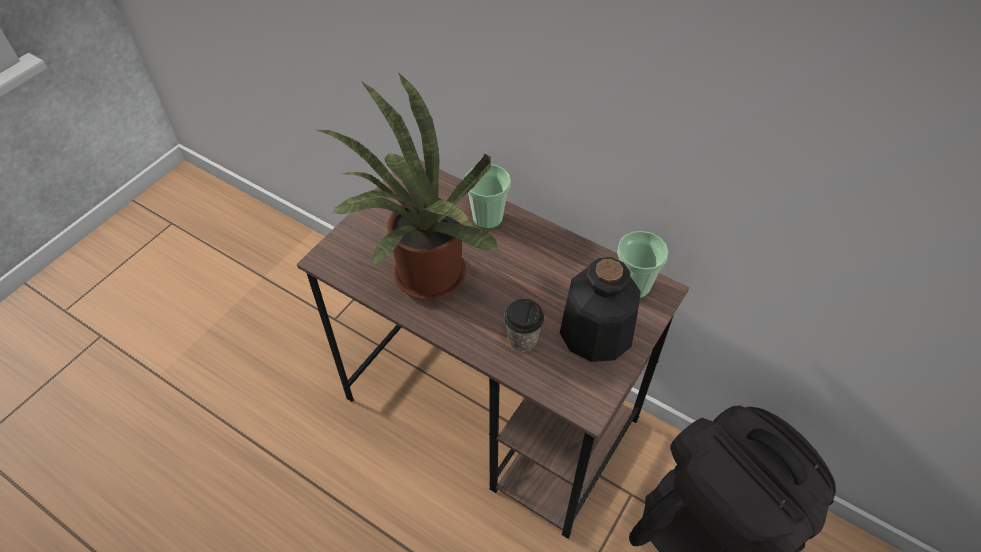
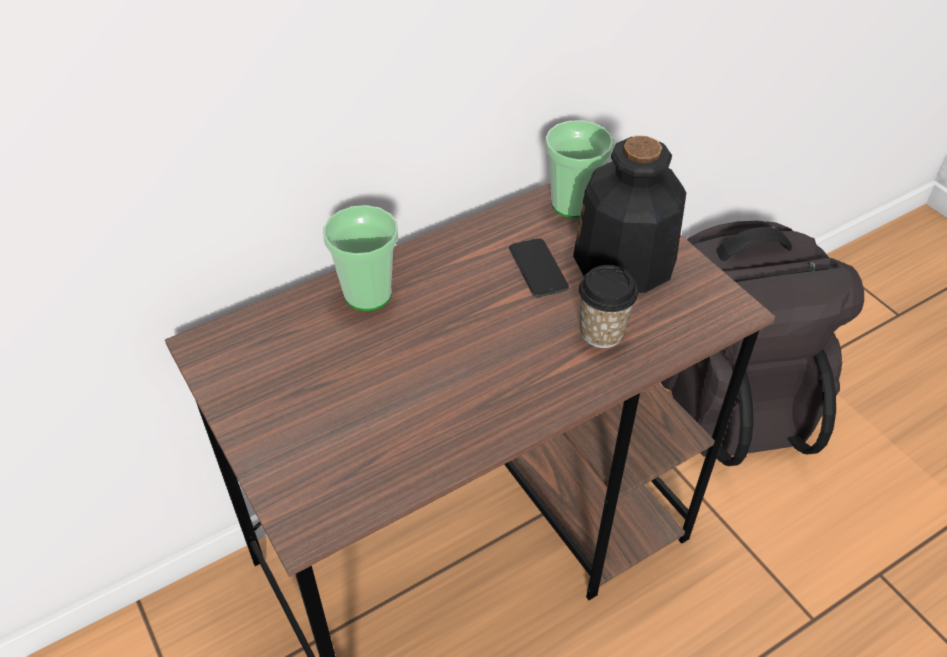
camera: 65 degrees left, 5 degrees down
(422, 278) = (432, 404): potted plant -> none
(559, 289) = (538, 268): none -> phone

